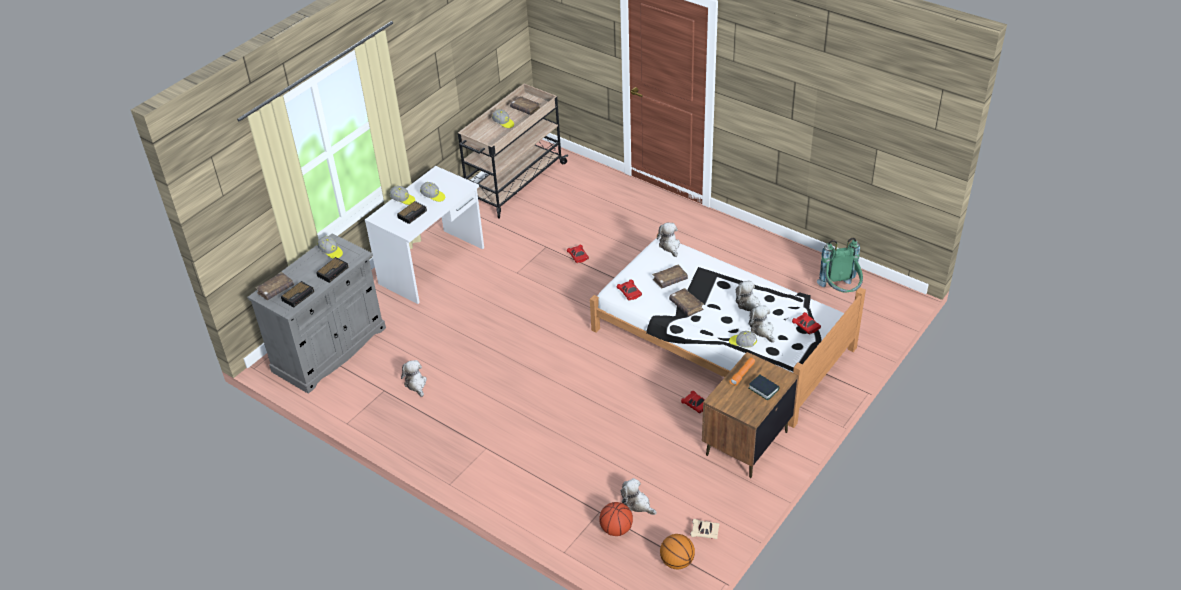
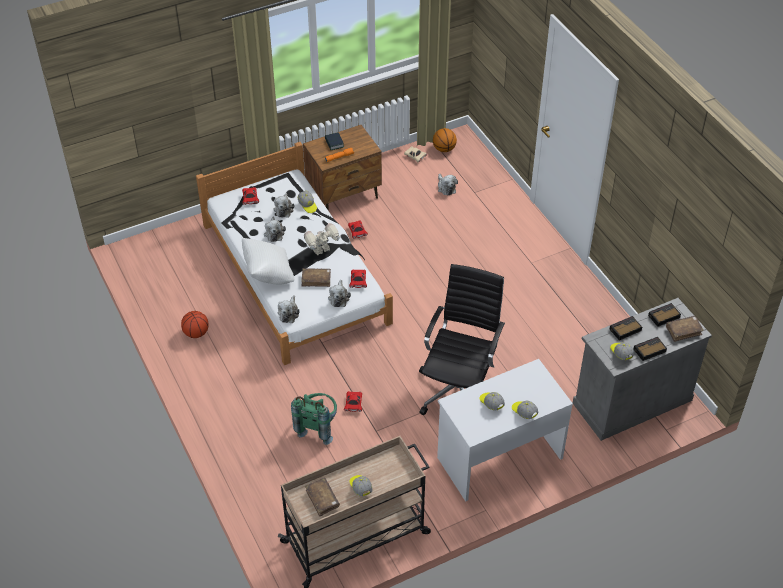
camera: 155 degrees left, 5 degrees up
(412, 214) = (521, 389): alarm clock -> alarm clock (649, 350)
(416, 384) = (565, 336): plush toy -> plush toy (339, 297)
(493, 301) = (460, 389): none -> black office chair
(616, 529) = (469, 179): basketball -> basketball (196, 333)
(686, 305) = (322, 251): brown book -> toy robot
(718, 268) = (268, 274): none -> white pillow
(840, 292) = (166, 272): green backpack -> green backpack (317, 426)

